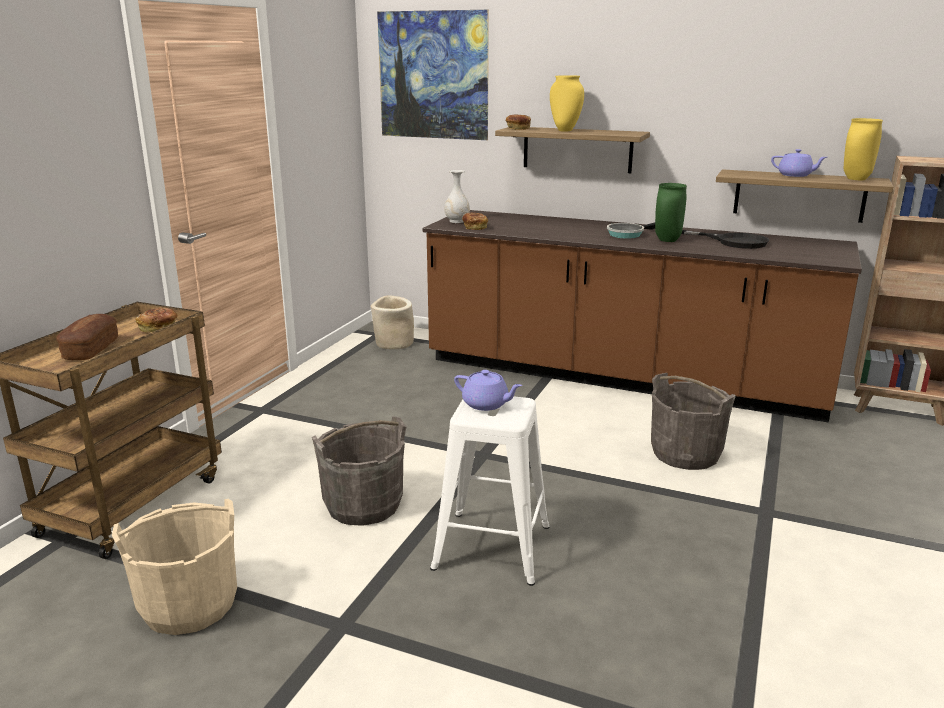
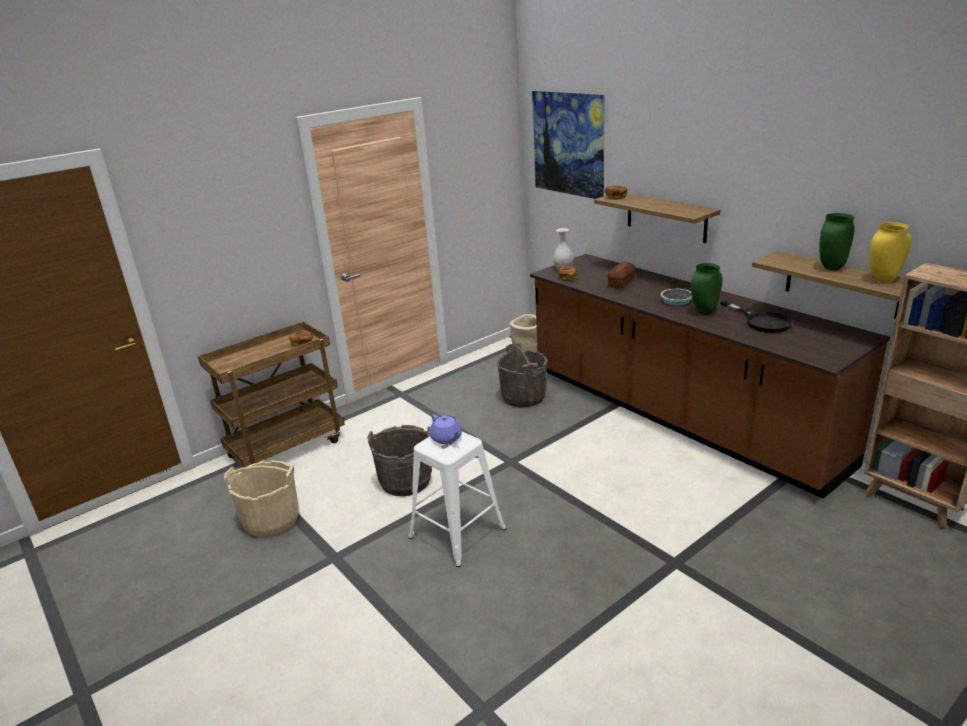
camera: 30 degrees right, 5 degrees up
(91, 349) = (257, 355): bread -> bread (621, 282)
(564, 130) = (647, 203): yellow vase -> none
(686, 454) = (661, 497): grey bucket -> grey bucket (523, 397)
(795, 175) = (831, 268): purple teapot -> green vase

